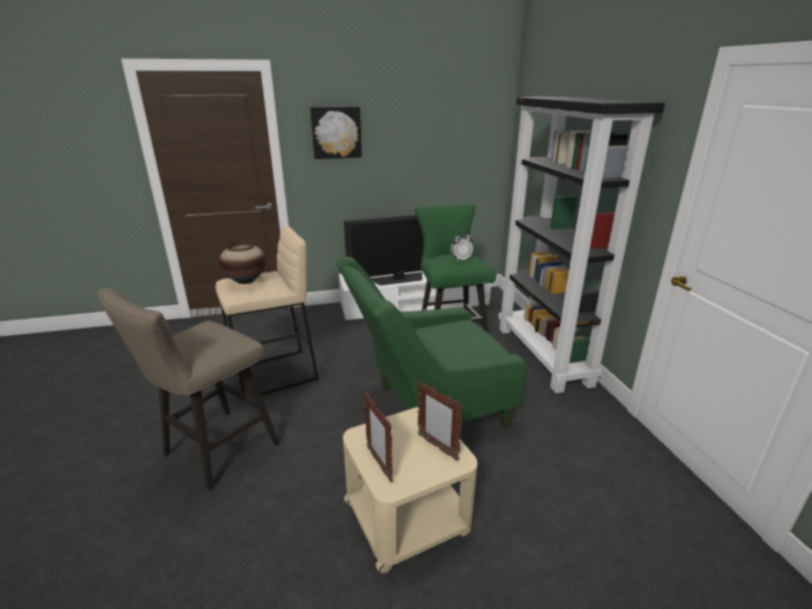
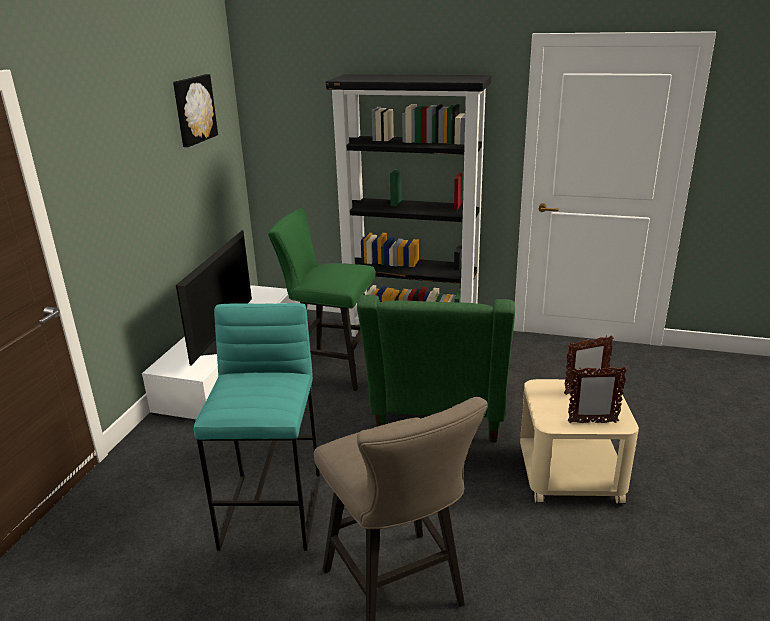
camera: 60 degrees left, 0 degrees up
(246, 280) = (250, 394): vase -> none
(275, 374) = (273, 511): beige stool -> turquoise stool
(336, 132) = (102, 165): picture -> picture (193, 110)
(461, 259) = (339, 269): alarm clock -> none

